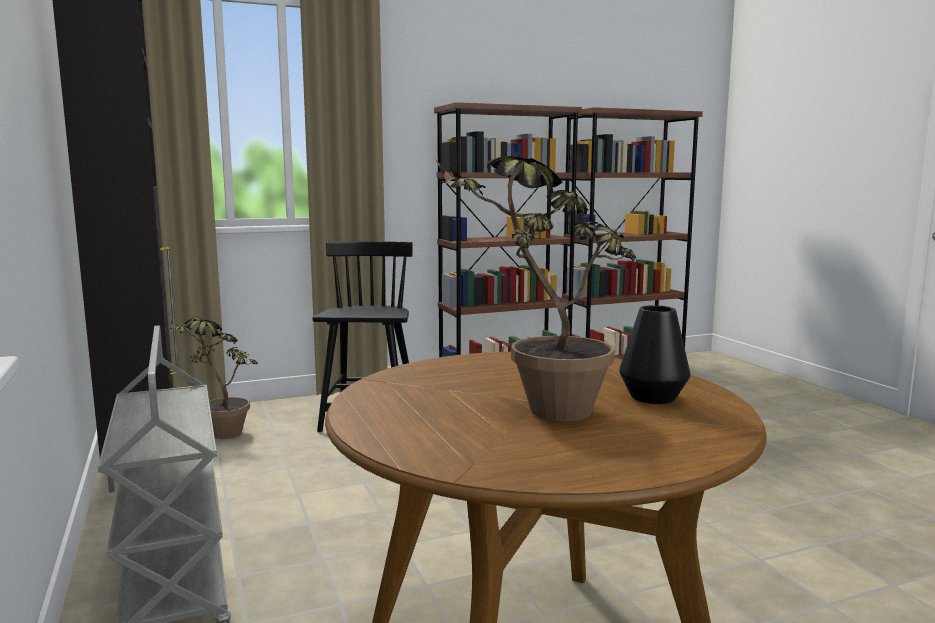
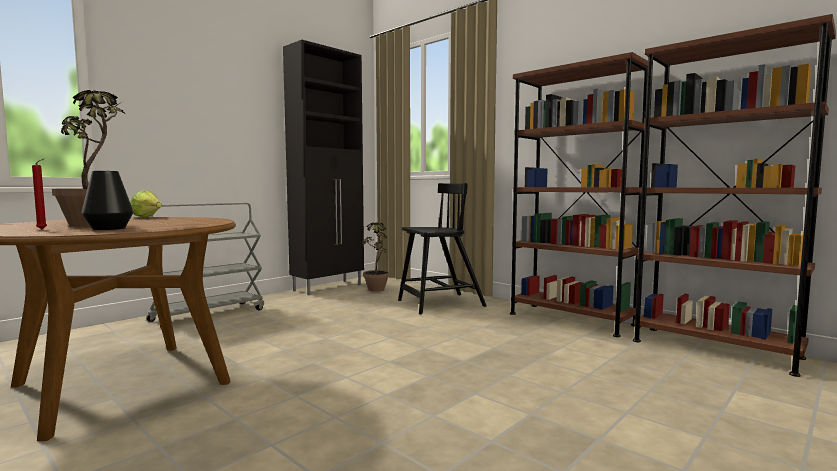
camera: 65 degrees right, 5 degrees down
(386, 387) = (148, 217): none -> lettuce
(642, 429) = (43, 229): none -> red candle

